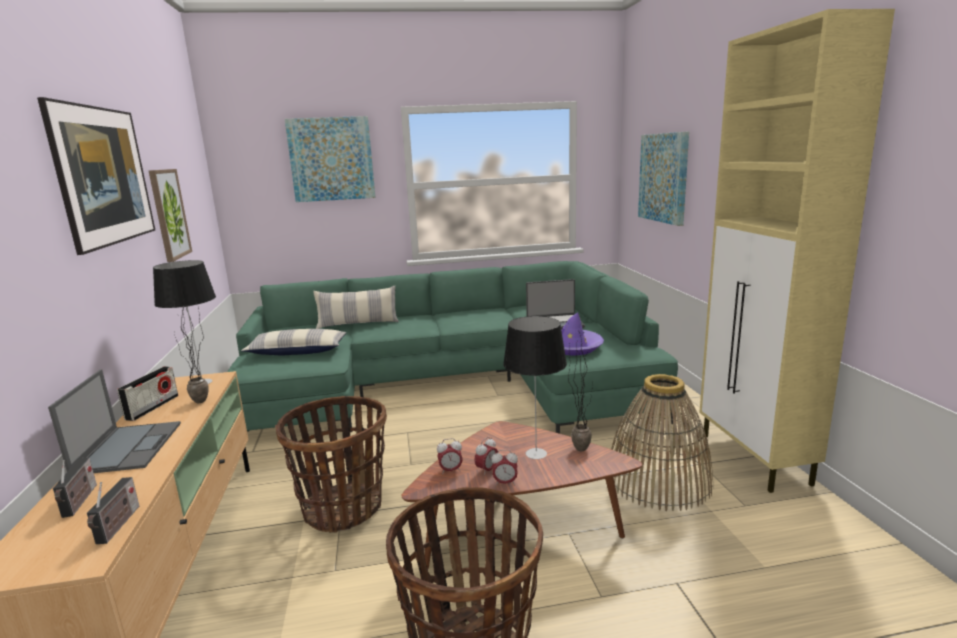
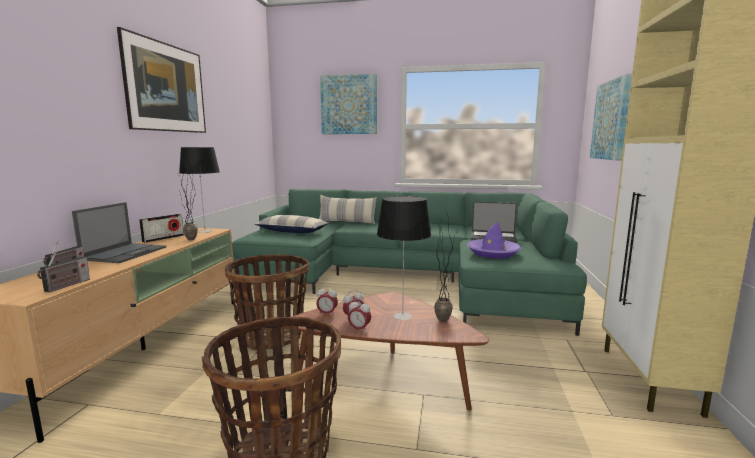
camera: 20 degrees right, 5 degrees down
(169, 214) = (223, 127): picture -> none
(658, 480) = (534, 374): basket -> none

